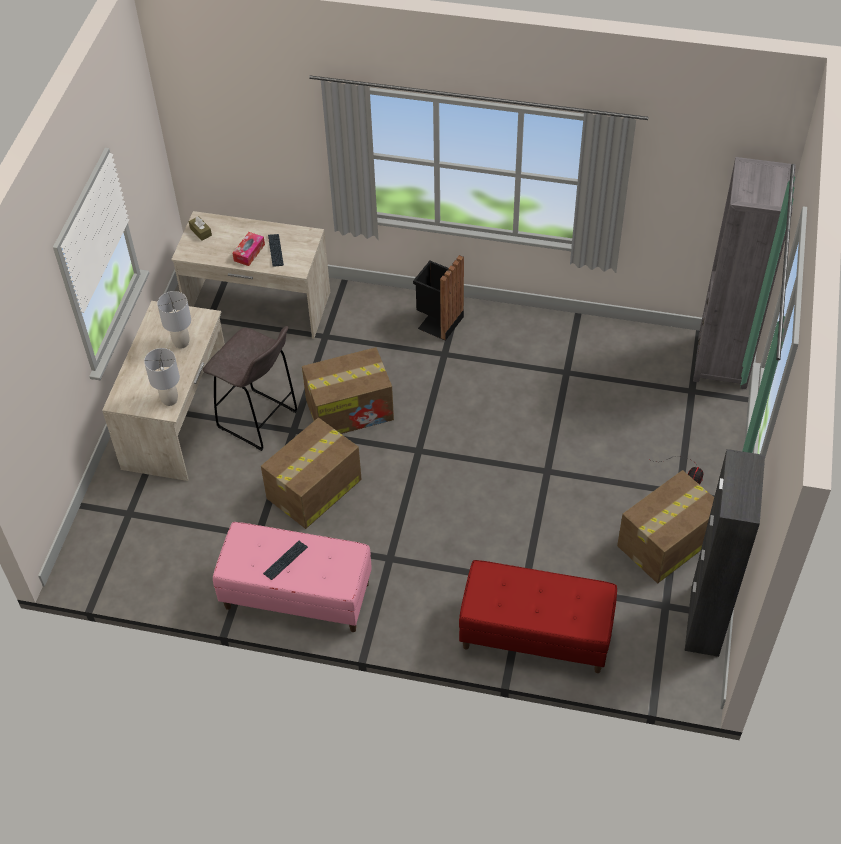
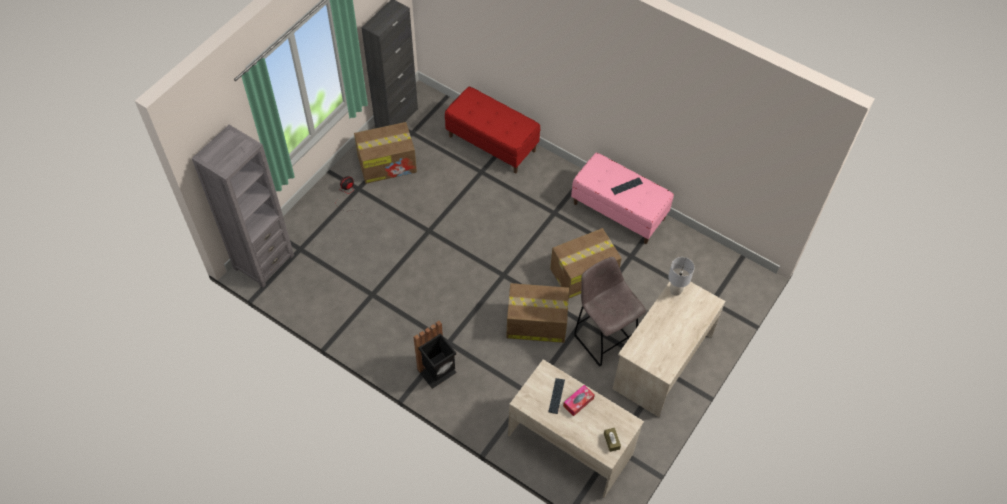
camera: 160 degrees left, 5 degrees up
(181, 343) = (655, 335): grey table lamp -> none

